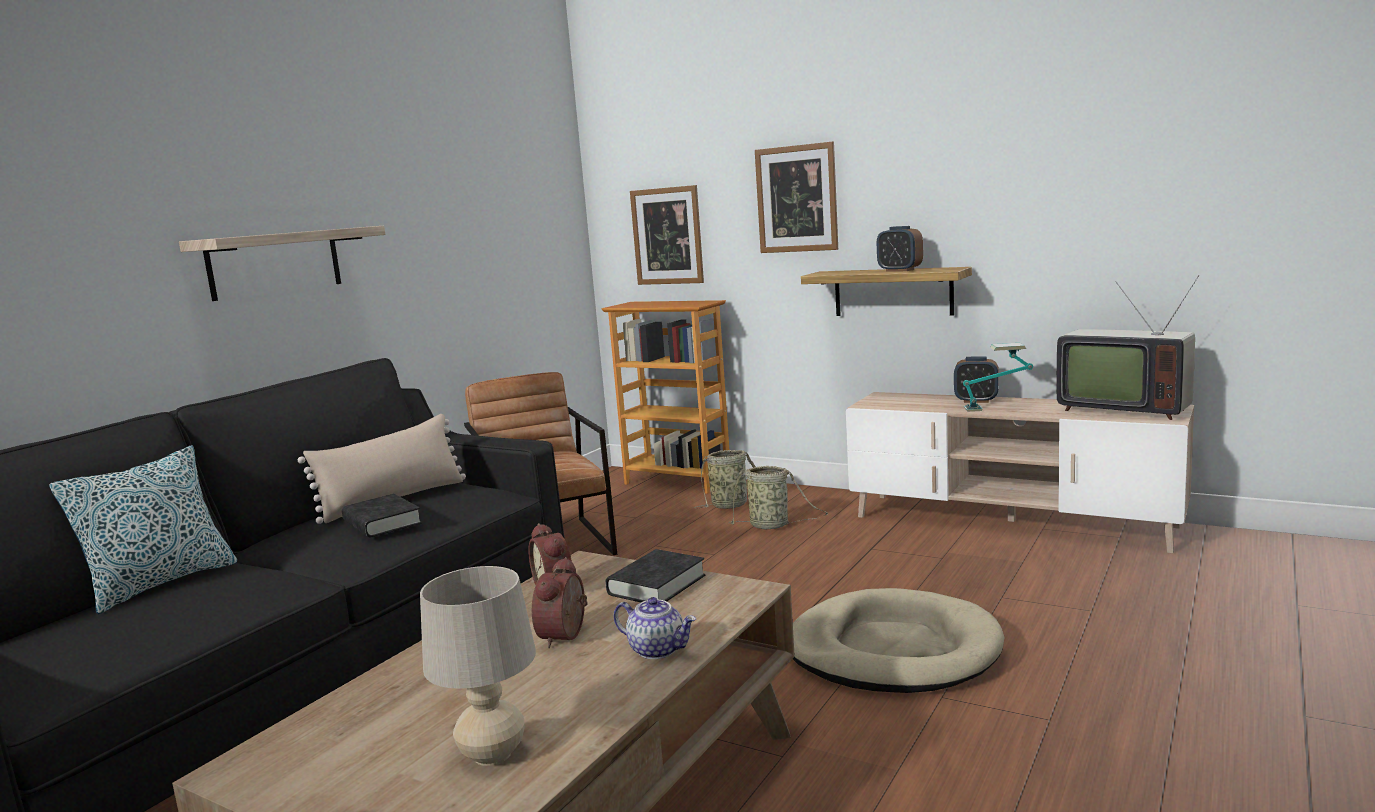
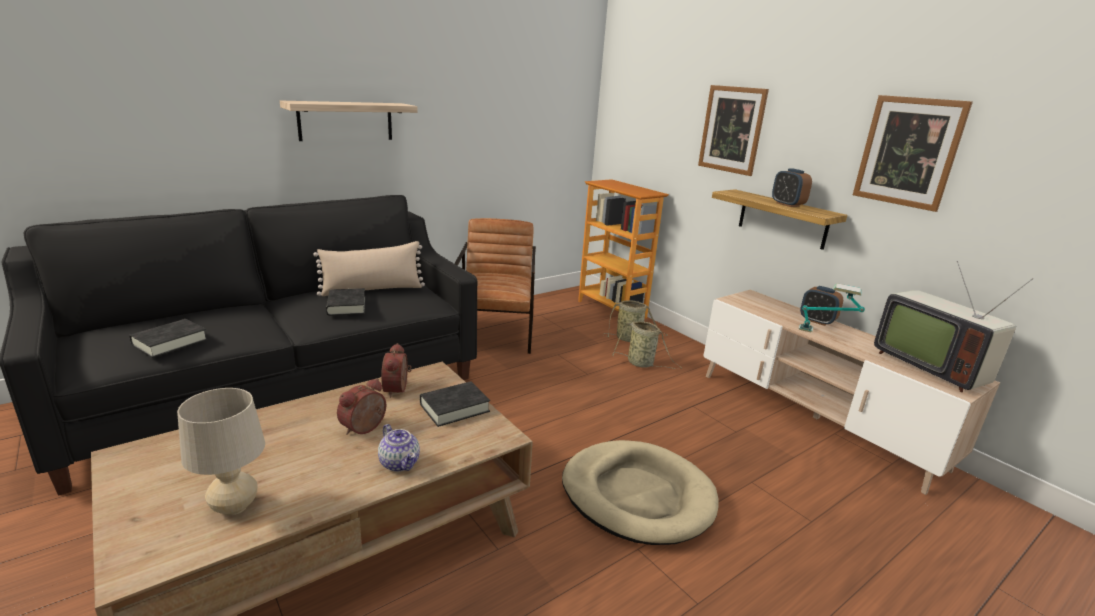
camera: 20 degrees right, 10 degrees up
(152, 626) = (170, 342): none -> black book
(161, 583) = (210, 312): pillow -> none
(667, 236) = (642, 138): picture -> picture (908, 152)

